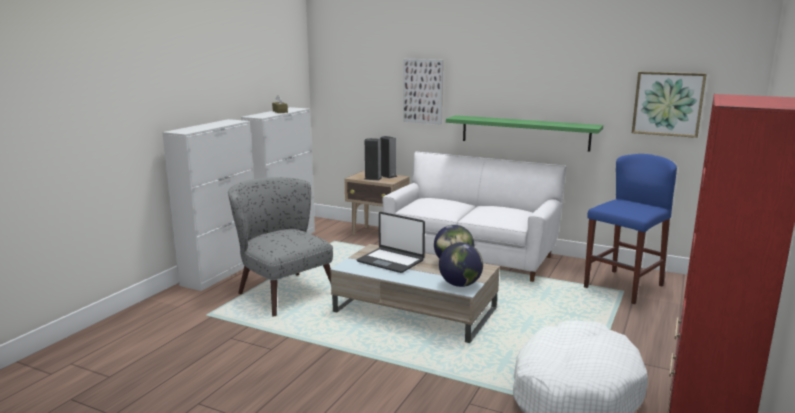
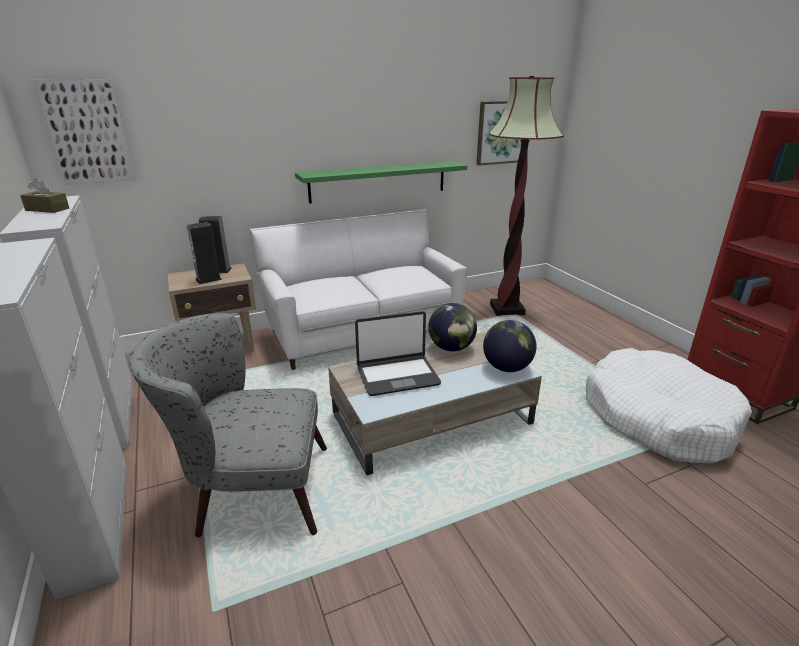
camera: 50 degrees left, 10 degrees up
(423, 91) = (245, 145): picture -> picture (88, 132)
(623, 286) = (507, 309): blue stool -> floor lamp

